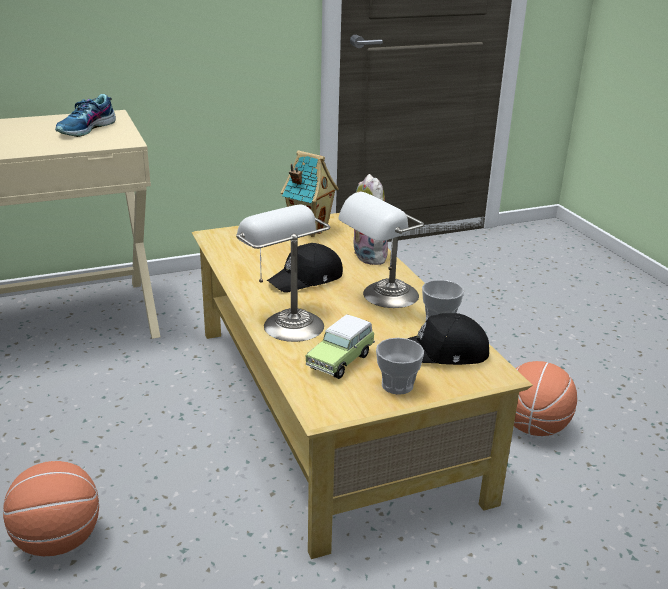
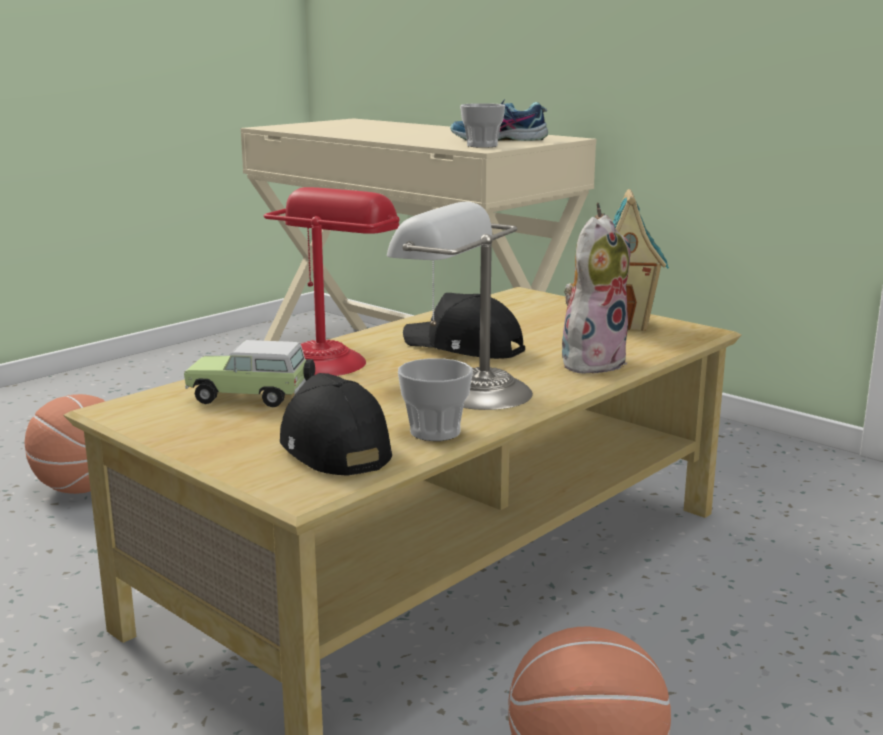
camera: 65 degrees right, 10 degrees down
(285, 320) = (330, 357): white table lamp -> red table lamp
(397, 385) = (210, 434): cup -> cup (482, 145)

